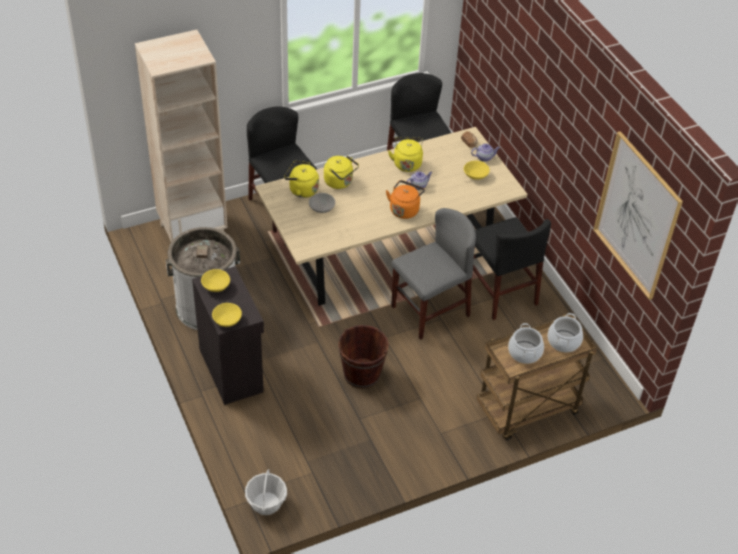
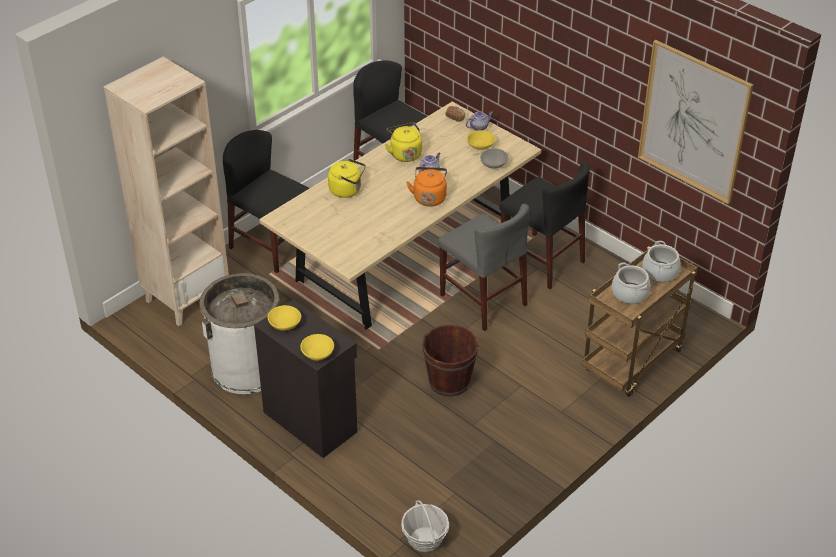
camera: 20 degrees left, 5 degrees down
(301, 190) = (311, 209): yellow kettle -> none
(322, 208) = (344, 220): grey bowl -> grey bowl (494, 164)
(430, 311) = (483, 300): grey chair -> grey chair turned 105 degrees clockwise

